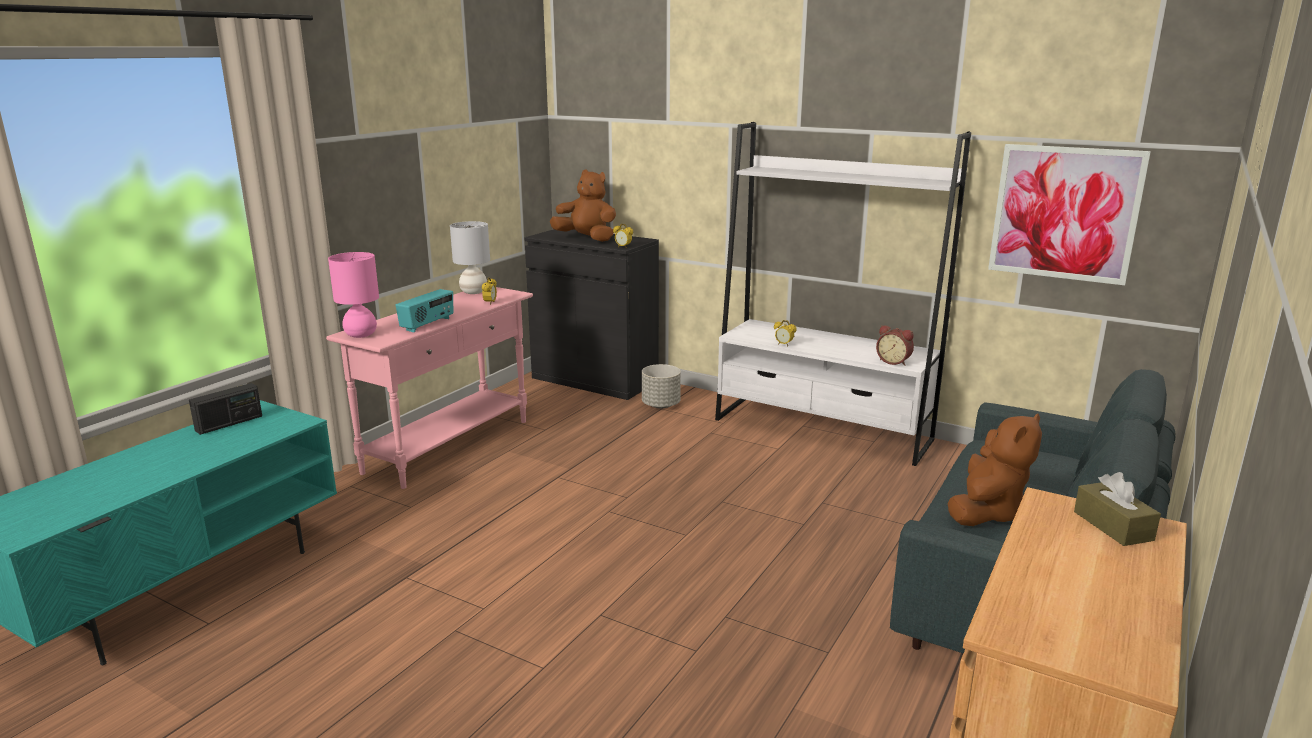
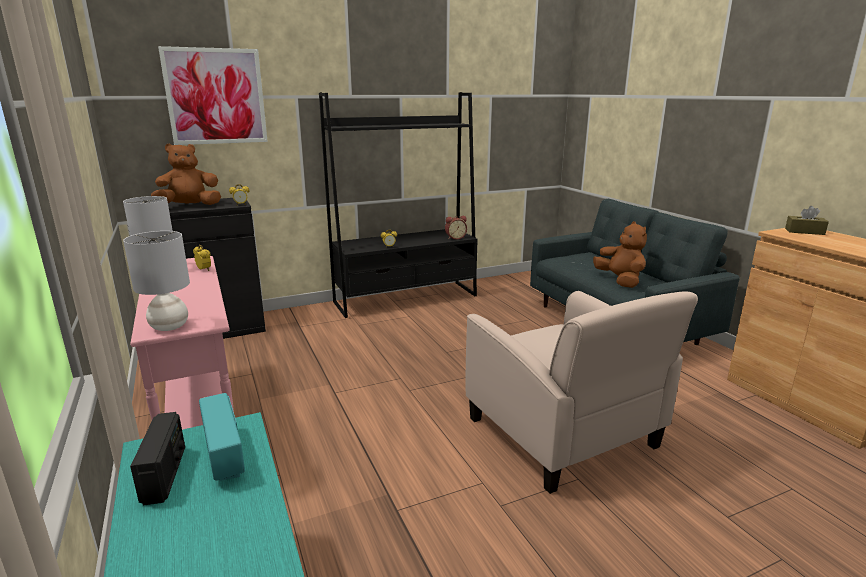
camera: 55 degrees left, 0 degrees up
(361, 335) = (170, 326): pink table lamp -> grey table lamp
(428, 324) = (207, 298): radio -> radio (225, 455)
(626, 633) = (563, 434): none -> beige armchair
(661, 405) = (294, 324): grey planter -> none
(822, 430) = (406, 299): white bookcase -> black bookcase
(1064, 213) = (506, 136): picture -> picture (216, 96)

